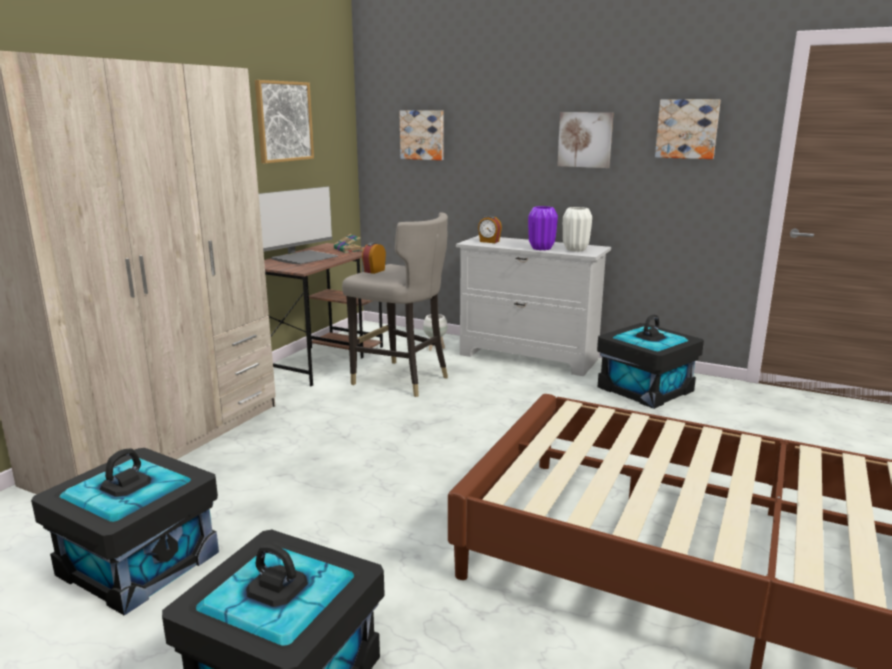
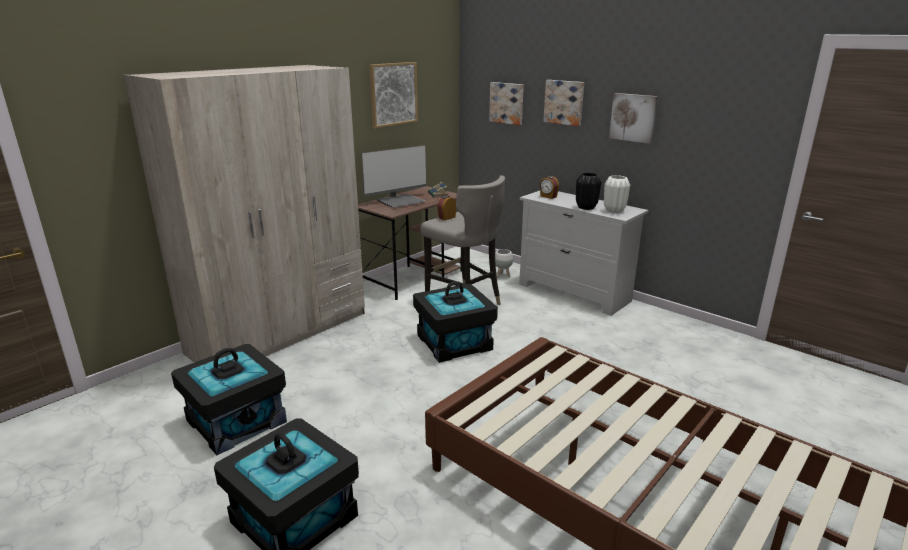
camera: 15 degrees right, 5 degrees up
(541, 248) = (586, 208): purple vase -> black vase
(645, 389) = (658, 334): black storage box -> black storage box (454, 342)
(687, 129) = (719, 115): picture -> picture (564, 102)

